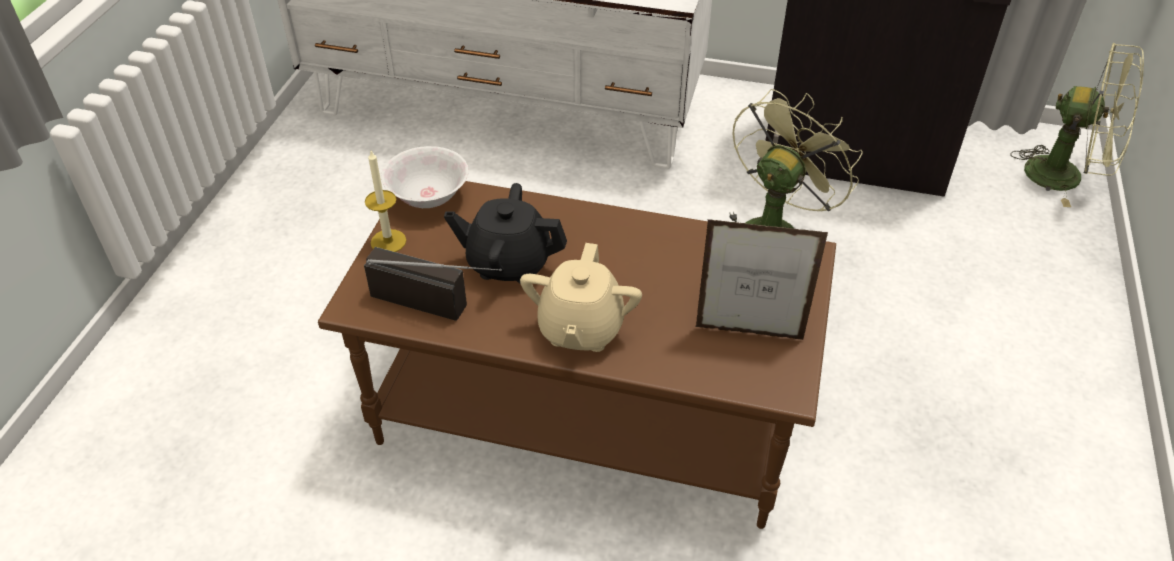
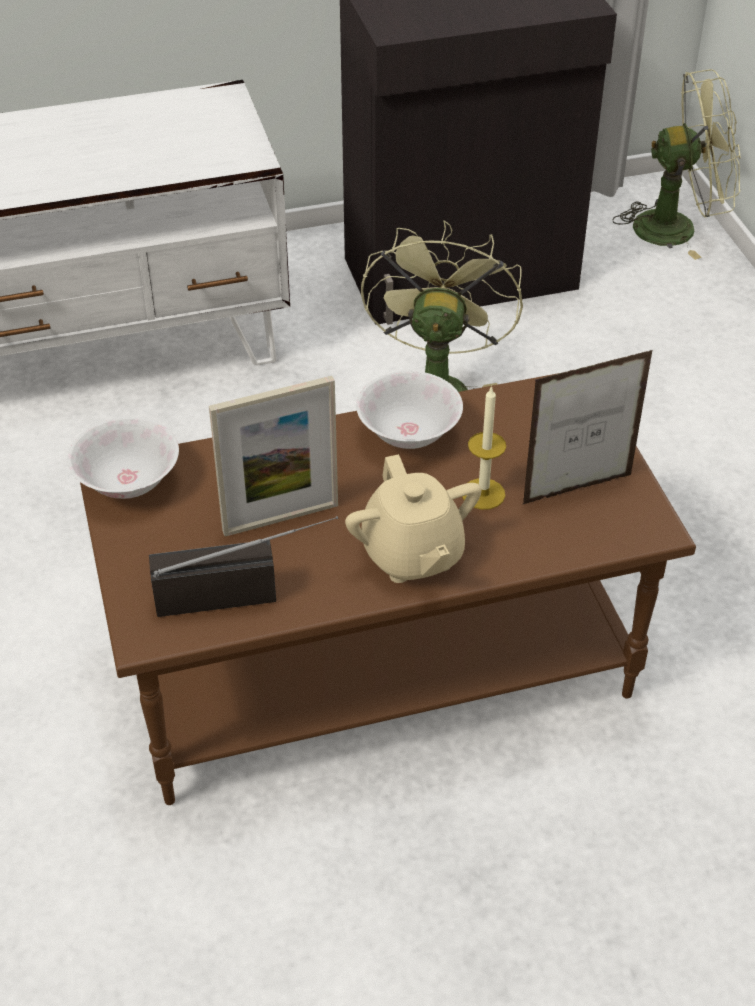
camera: 30 degrees left, 0 degrees up
(388, 241) = (124, 549): candle -> candle (483, 494)
(508, 263) = (280, 518): black teapot -> picture frame
(649, 239) = (408, 434): none -> white bowl

